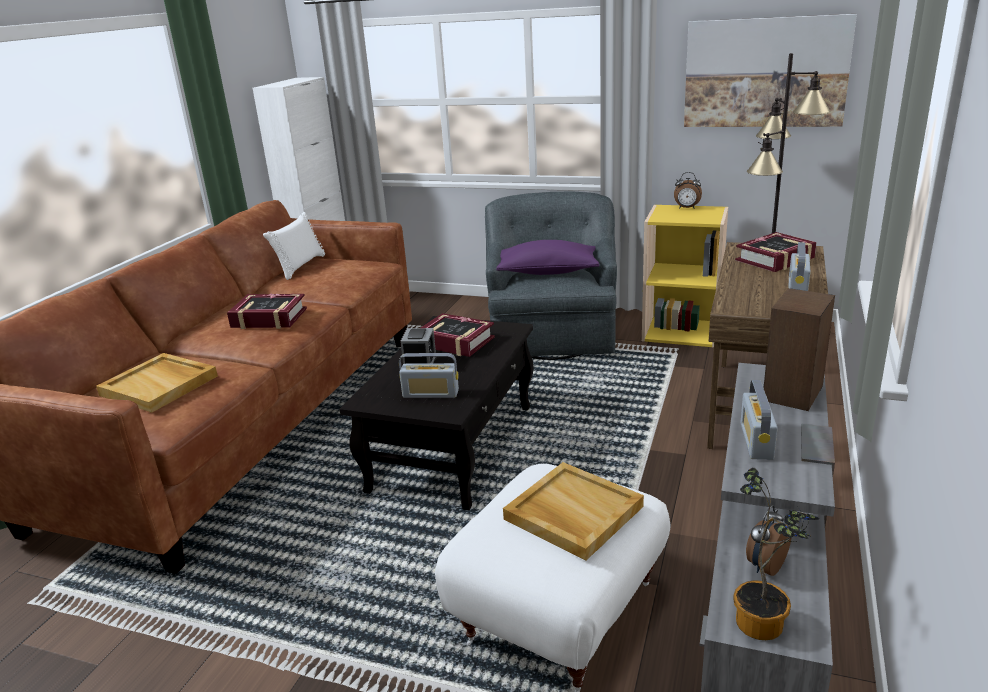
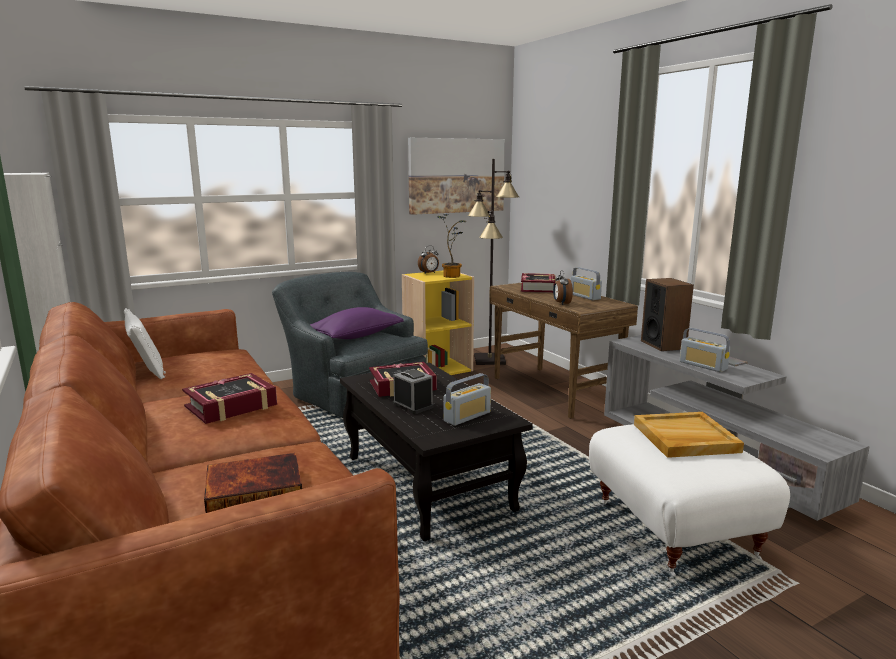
camera: 50 degrees left, 10 degrees down
(160, 385) = (255, 486): beige tray -> book
(764, 565) = (774, 426): alarm clock -> alarm clock (561, 303)
(765, 621) = (823, 444): potted plant -> potted plant (452, 275)

